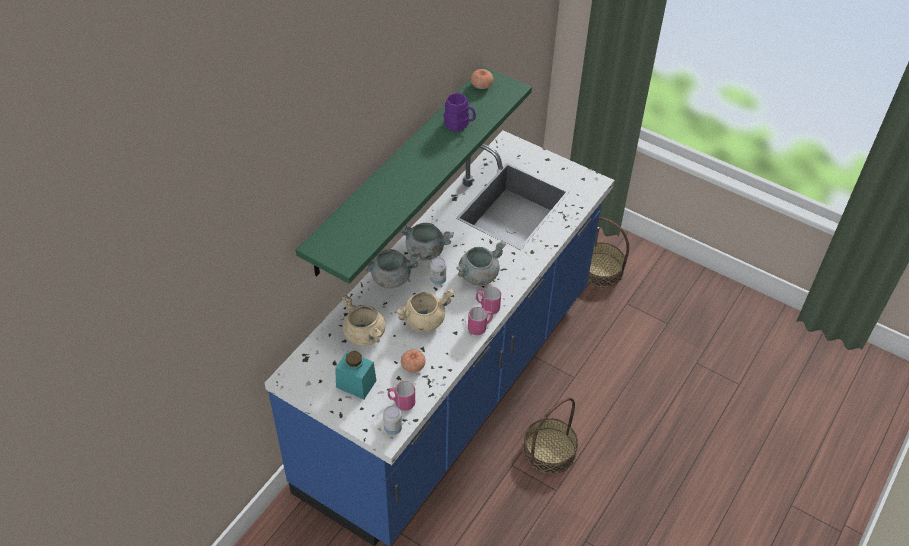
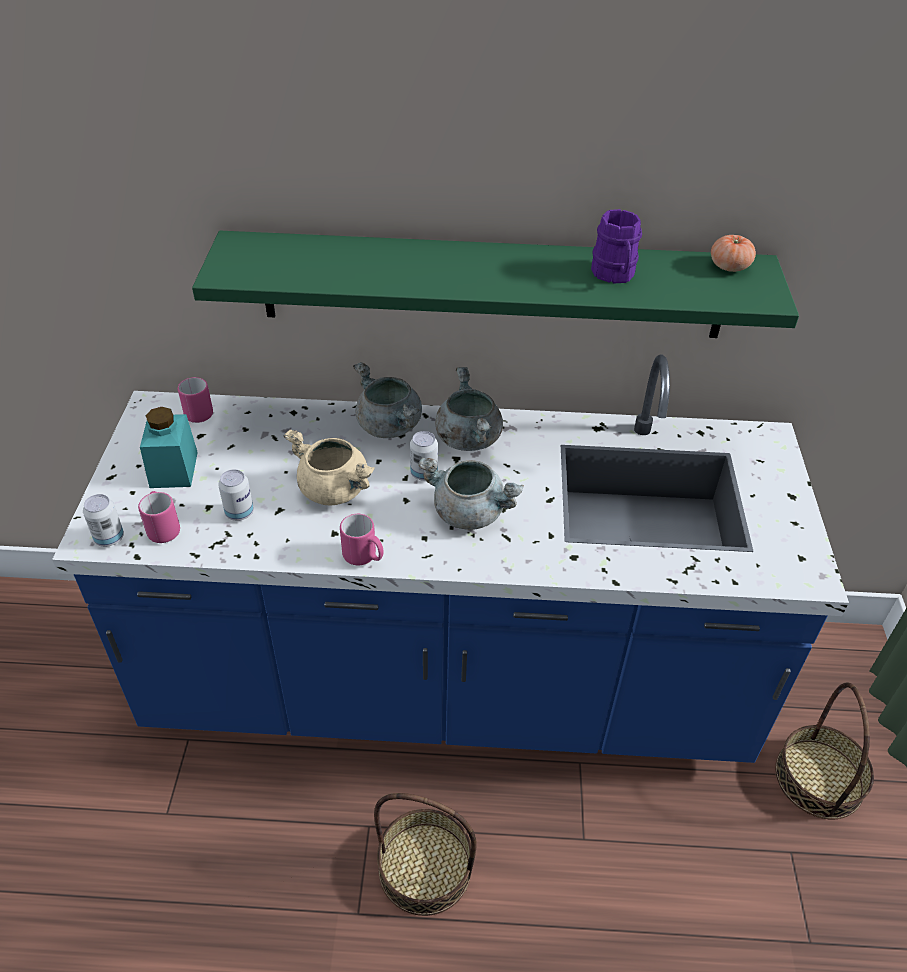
camera: 60 degrees right, 5 degrees down
(365, 334) = (268, 443): beige cooking pot -> none
(413, 366) = (239, 513): tomato -> can
(487, 307) = (412, 549): pink mug -> pink mug (199, 411)

